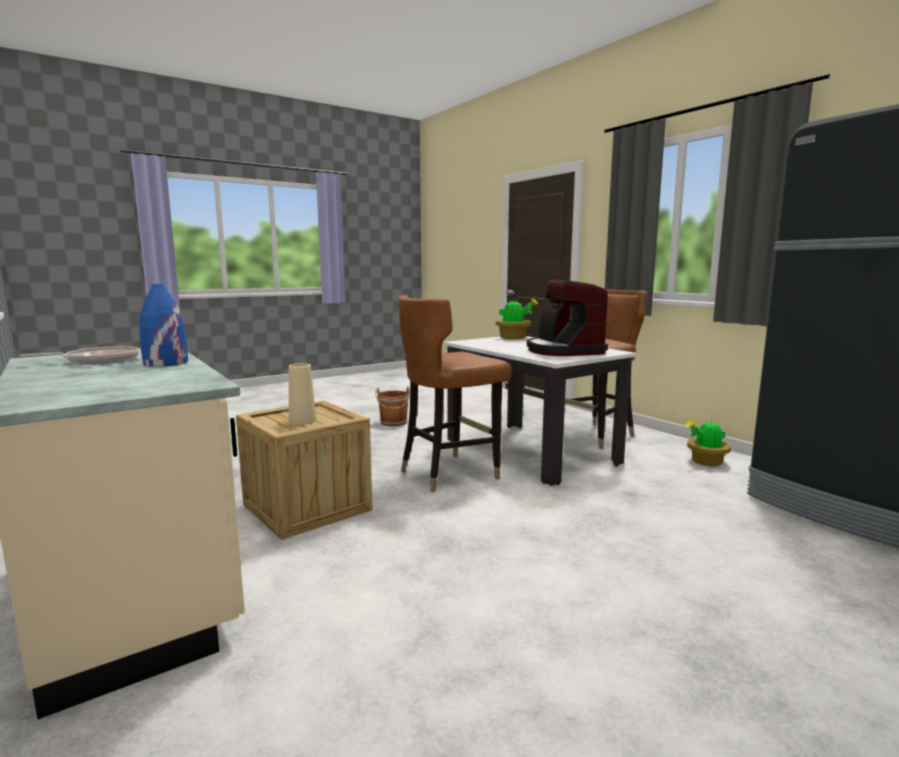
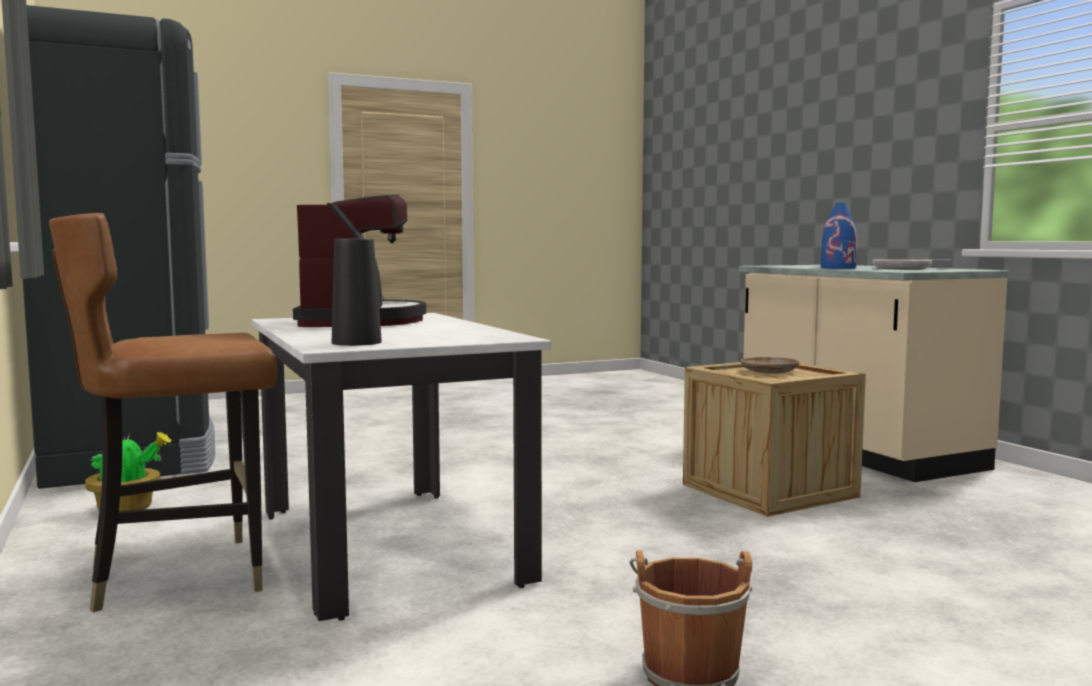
camera: 170 degrees left, 5 degrees down
(302, 420) = (769, 372): beige vase -> beige plate
(449, 473) = (569, 517): brown chair -> none
(514, 338) = (356, 342): potted plant -> black vase

